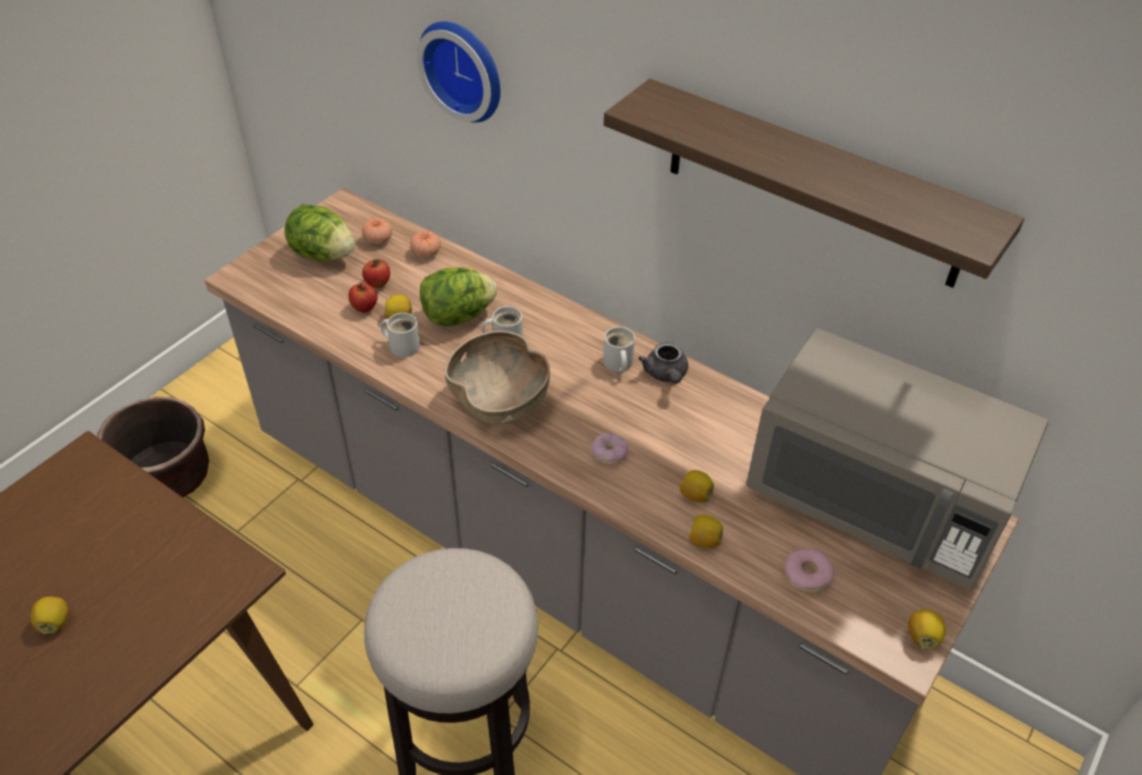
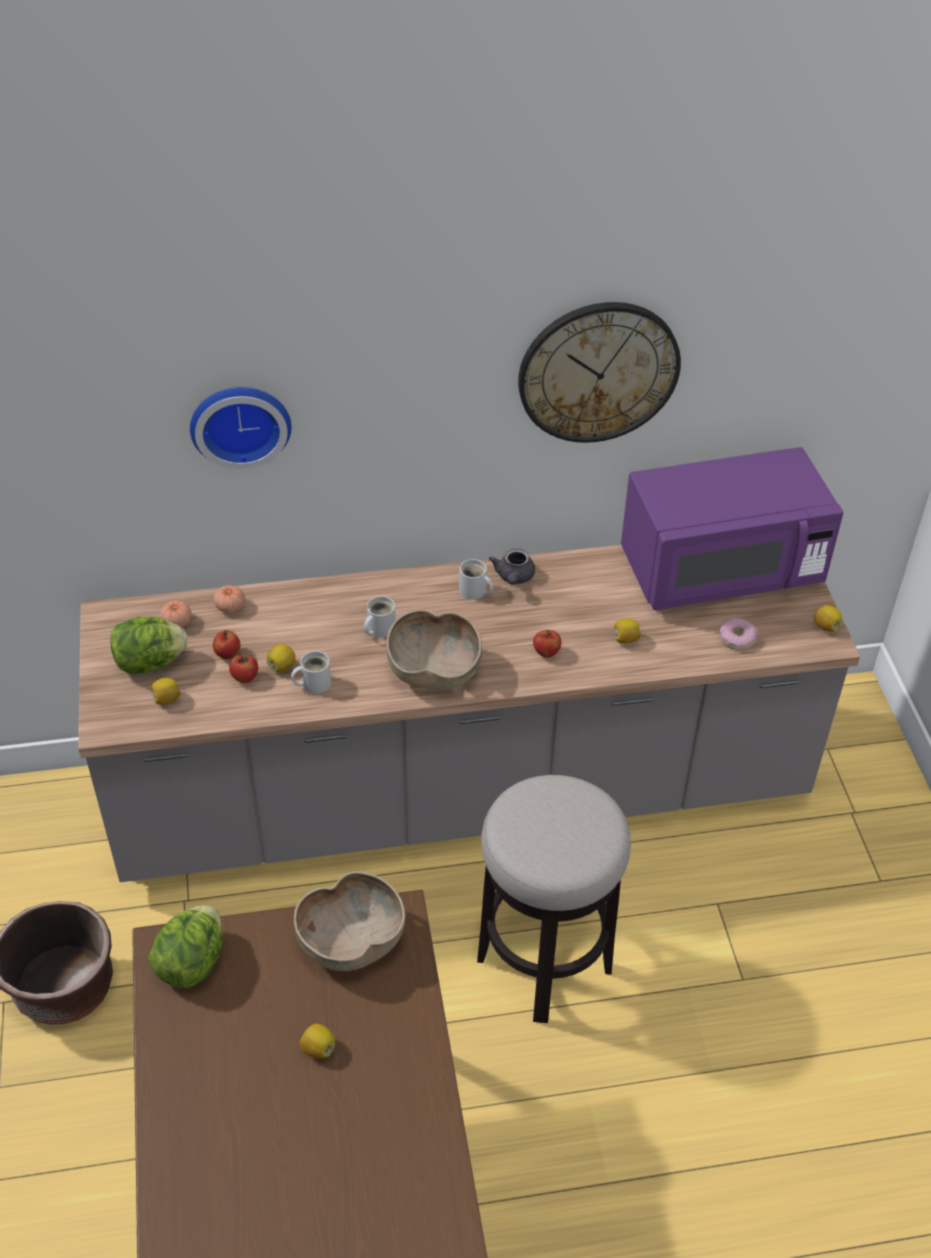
camera: 45 degrees left, 0 degrees up
(184, 565) = (352, 942): none -> brown bowl
(457, 316) = (322, 635): lettuce -> lettuce (191, 963)
(609, 454) = (546, 652): donut -> apple
(666, 375) = (513, 577): grey teapot -> grey teapot turned 60 degrees clockwise
(704, 540) = (663, 661): lemon -> lemon (166, 699)
(813, 185) = (598, 372): shelf -> wall clock
(874, 501) = (720, 570): grey microwave -> purple microwave

